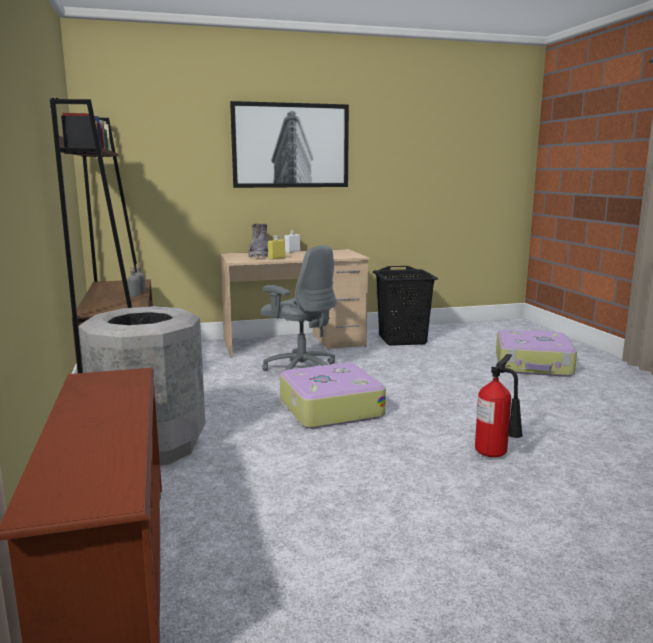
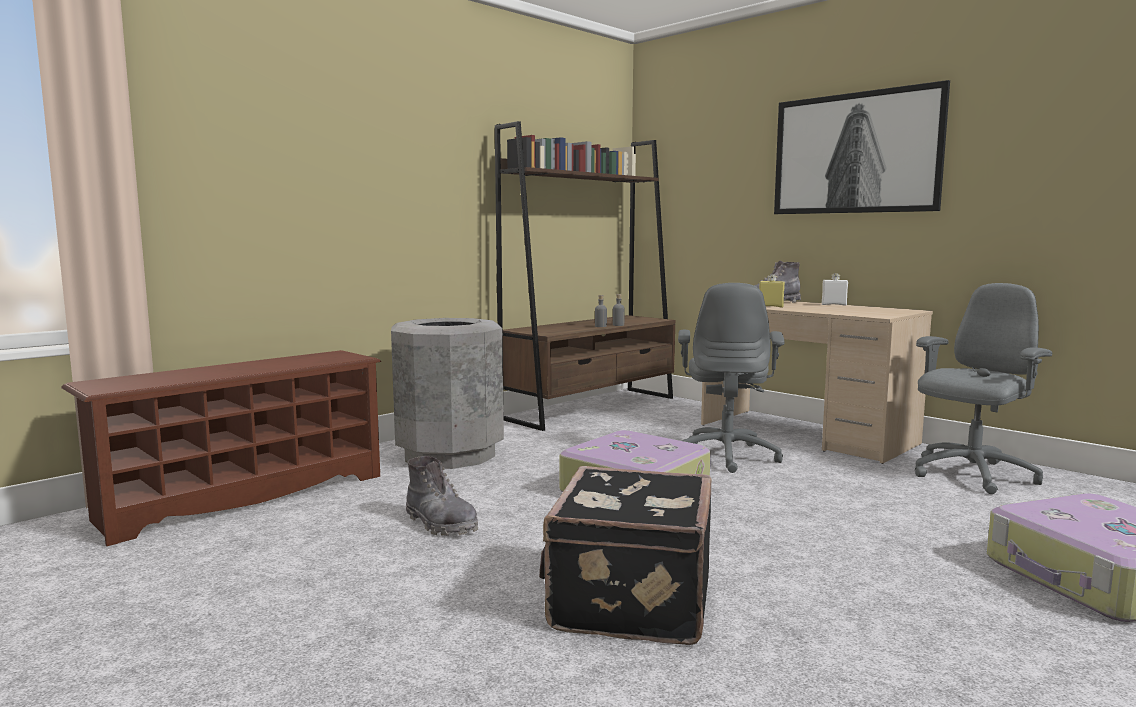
camera: 60 degrees right, 5 degrees down
(317, 483) = (441, 524): none -> grey boot
(402, 340) = (971, 475): black laundry basket -> grey office chair
(496, 454) = (628, 600): fire extinguisher -> black suitcase

